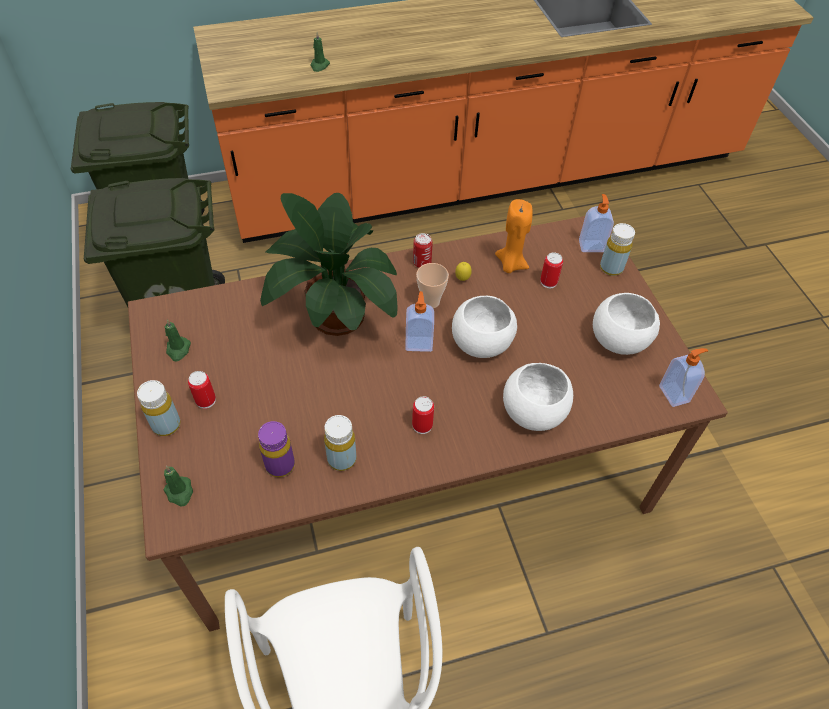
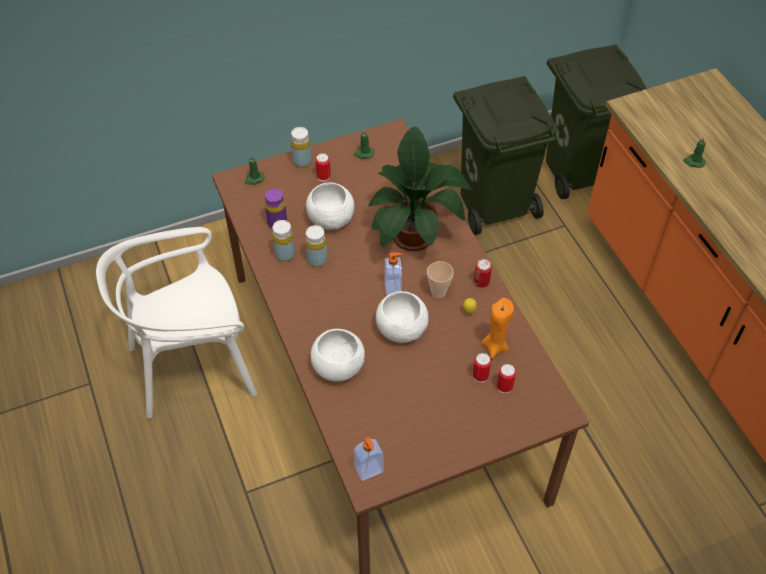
camera: 85 degrees right, 0 degrees up
(422, 425) = (317, 297): can -> can (504, 386)
(591, 245) = (537, 411): soap dispenser -> none
(611, 268) = (510, 427): yellow bottle -> yellow bottle (317, 260)
(619, 340) = (421, 430): white bowl -> white bowl (329, 219)

